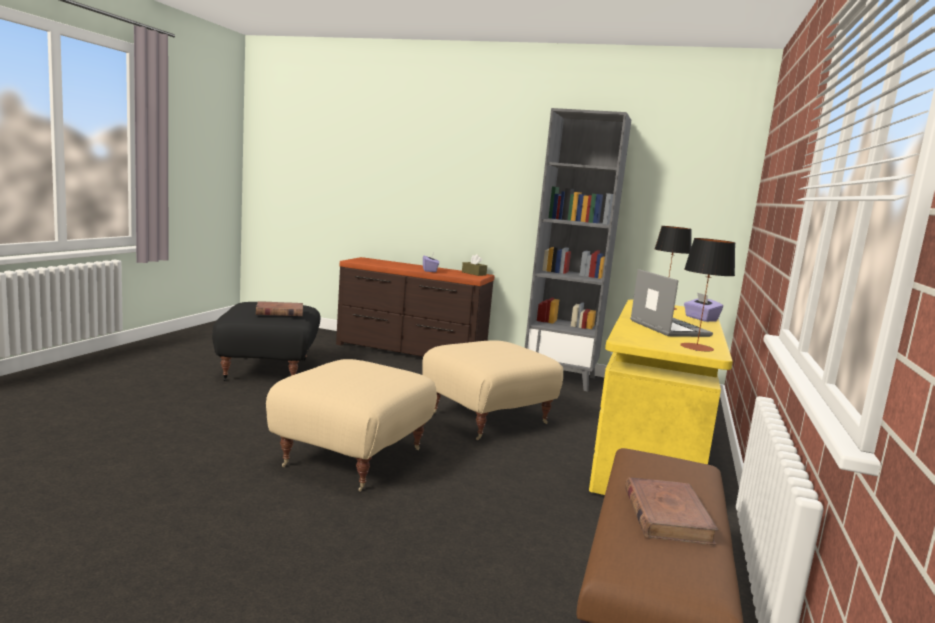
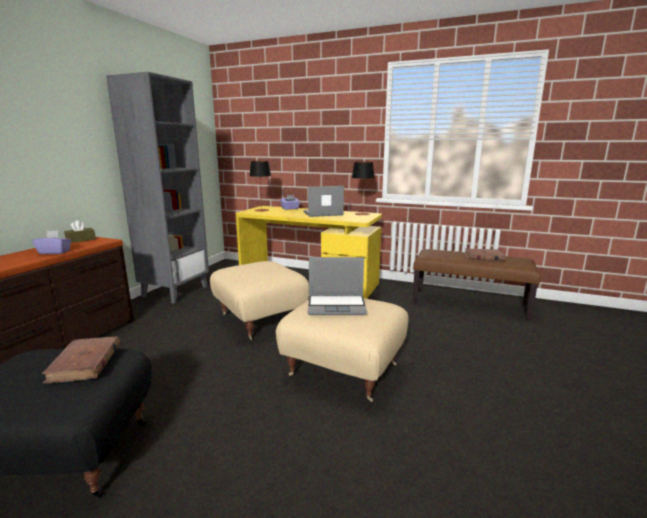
camera: 85 degrees left, 5 degrees up
(360, 370) = (337, 306): none -> laptop

